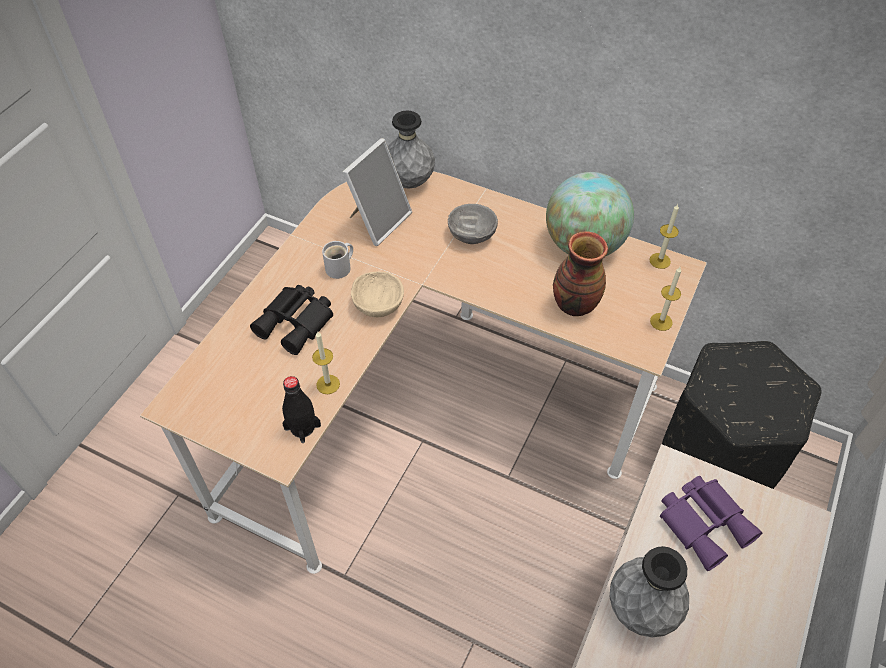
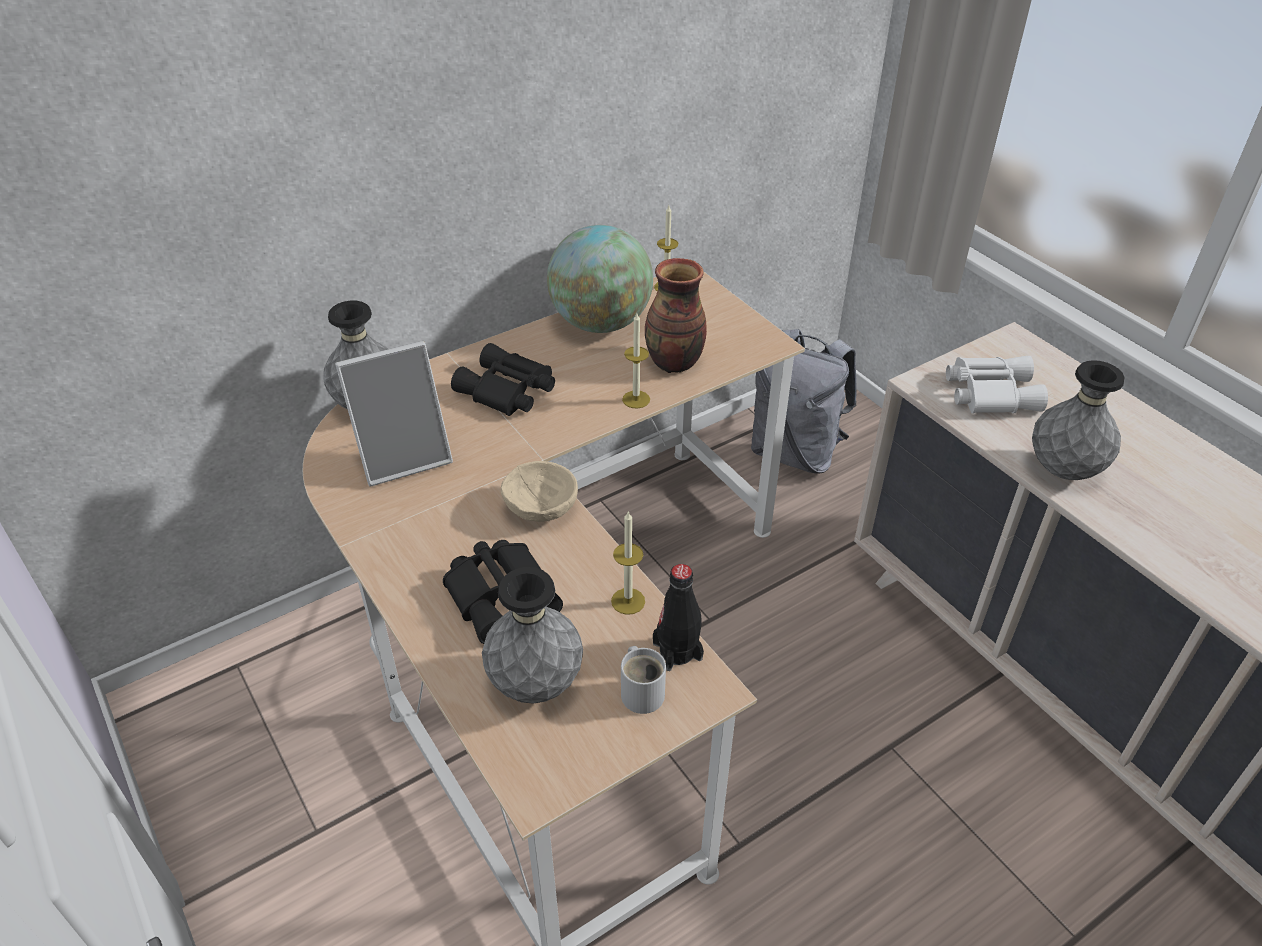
camera: 60 degrees left, 10 degrees down
(240, 371) = (535, 684): none -> grey vase
(340, 268) = (449, 519): white mug -> white mug (642, 691)
(378, 220) = (404, 456): picture frame -> picture frame turned 90 degrees clockwise
(472, 235) = (506, 391): grey bowl -> black binoculars
(661, 322) = (742, 319): candle -> candle (636, 399)
(705, 522) = (989, 392): purple binoculars -> white binoculars
(717, 458) = (795, 452): black ottoman -> grey backpack

